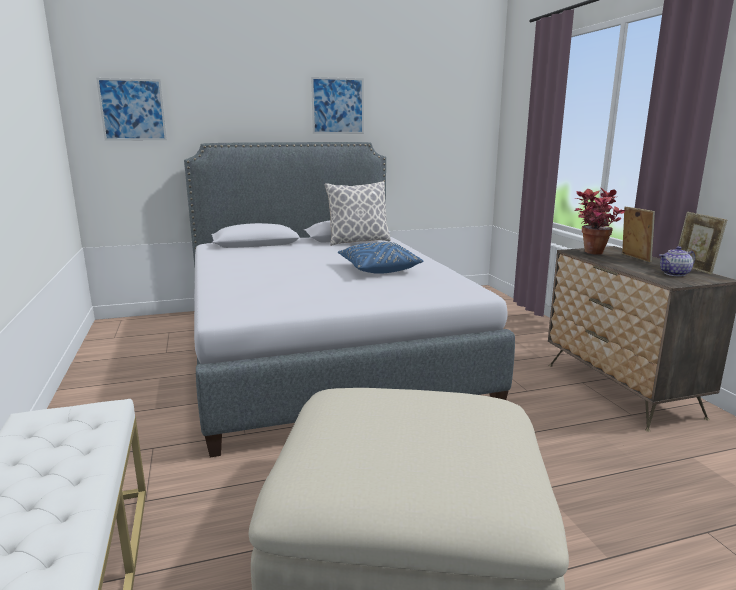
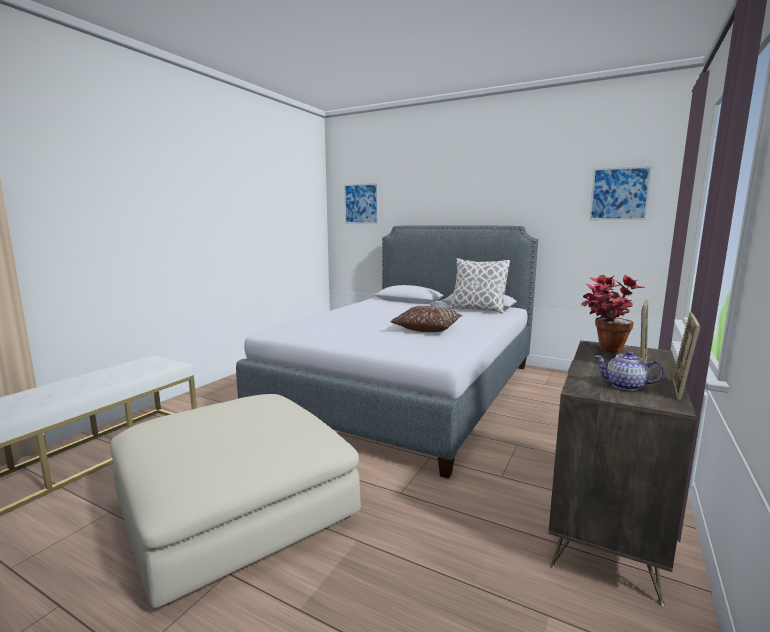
camera: 45 degrees right, 5 degrees down
(338, 106) = (501, 195): picture -> picture (619, 194)
(378, 269) = (427, 329): blue pillow -> brown pillow

